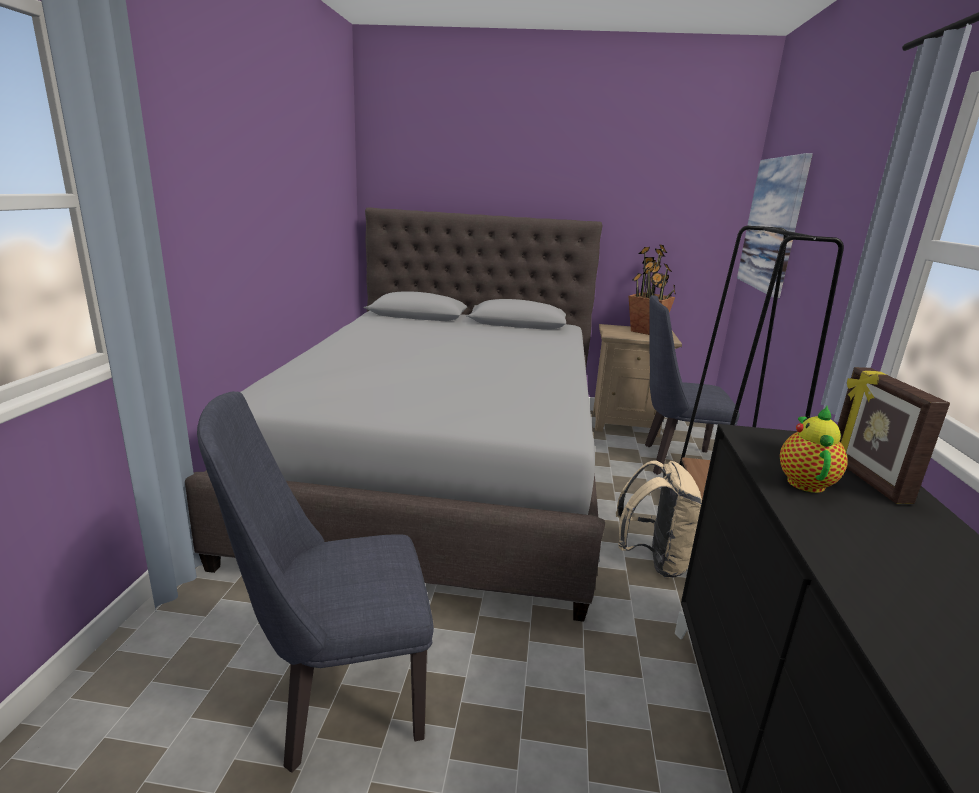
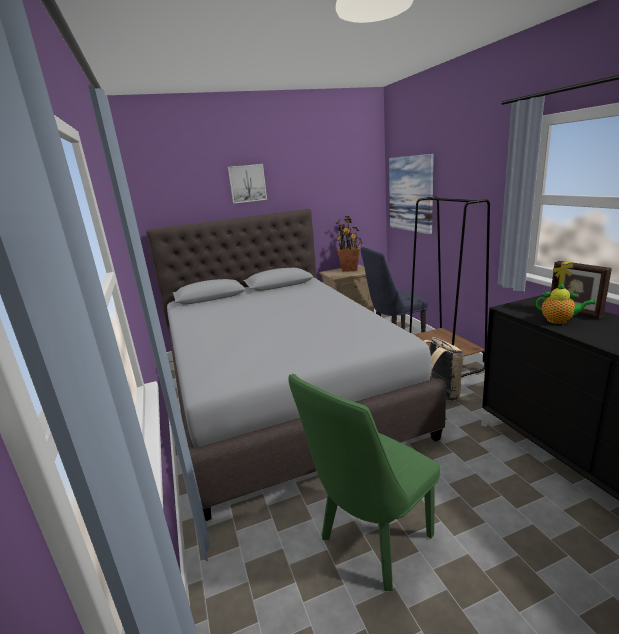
camera: 25 degrees left, 0 degrees up
(336, 700) = (371, 543): blue chair -> green chair
(515, 168) = (247, 183): none -> picture
(804, 481) = (559, 321): teapot -> teapot turned 135 degrees clockwise

